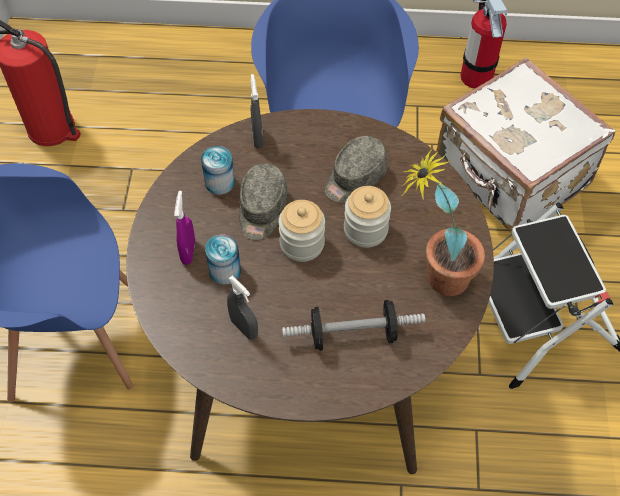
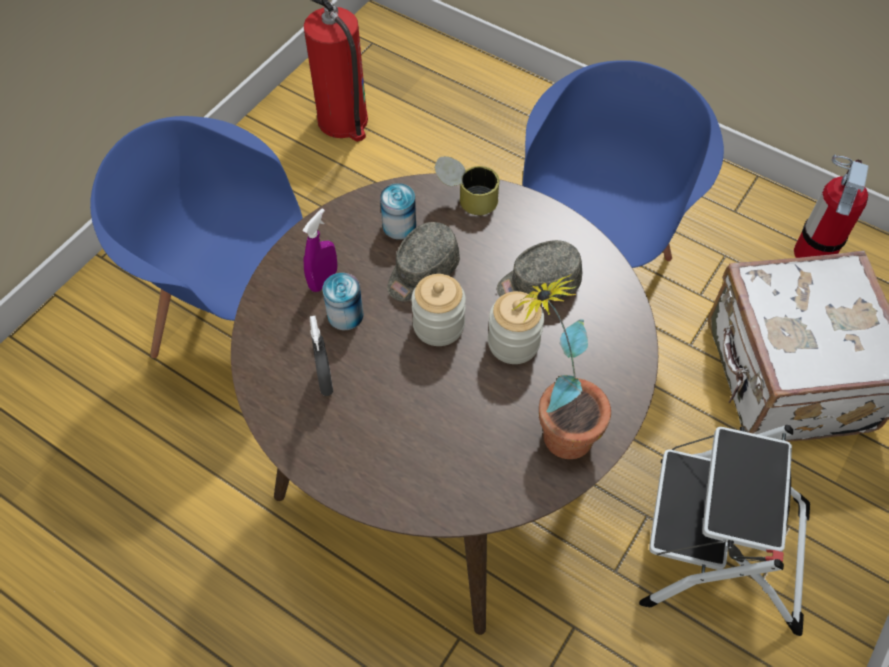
camera: 30 degrees right, 0 degrees up
(257, 138) = (466, 198): grey spray bottle -> can
(352, 335) = (426, 443): dumbbell -> none

